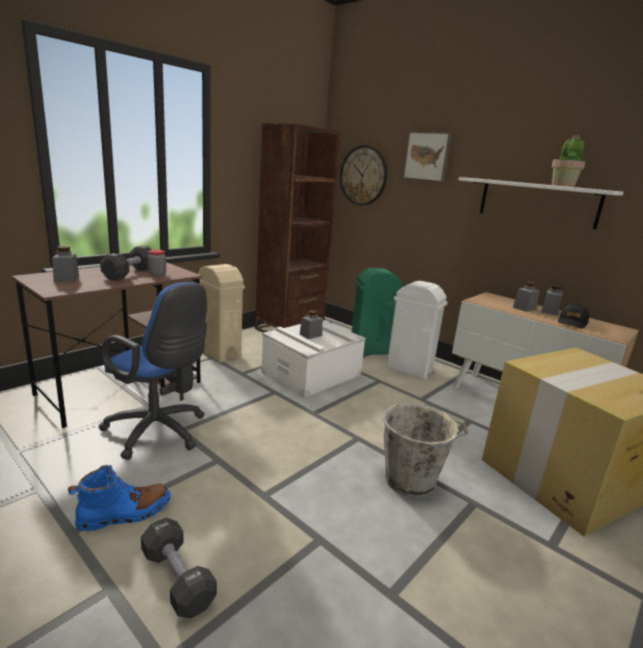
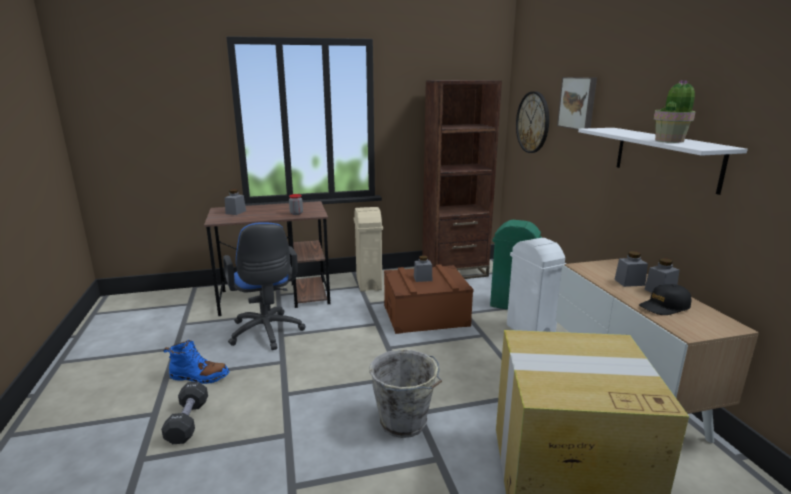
camera: 35 degrees right, 0 degrees up
(130, 273) = (280, 211): black dumbbell -> none
(311, 374) = (425, 315): white storage box -> brown storage box

